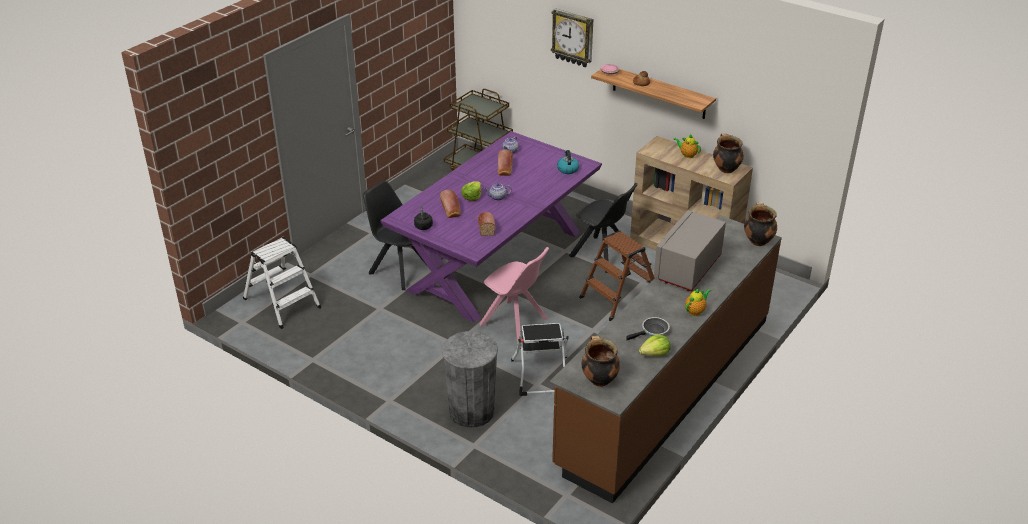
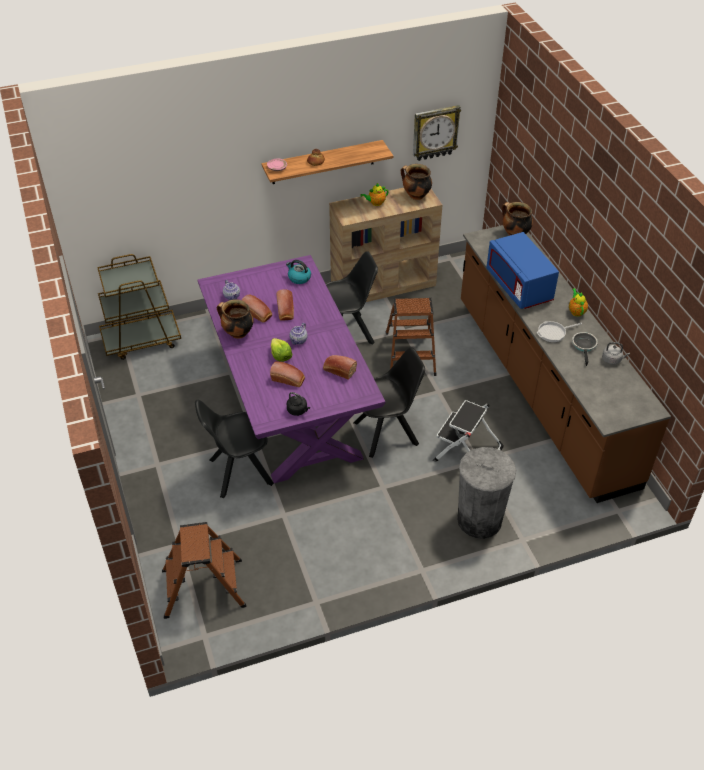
camera: 55 degrees left, 10 degrees up
(282, 303) = (203, 588): white step ladder -> brown step ladder
(515, 323) = (387, 433): pink chair -> black chair
(522, 179) = (285, 311): none -> bread
(573, 37) = (217, 154): wall clock -> wall clock (435, 132)
(599, 379) = (622, 406): cooking pot -> cooking pot (237, 333)
(649, 308) = (553, 333): none -> frying pan
(655, 354) = (612, 360): lettuce -> grey kettle
(687, 268) = (519, 287): grey microwave -> blue microwave

